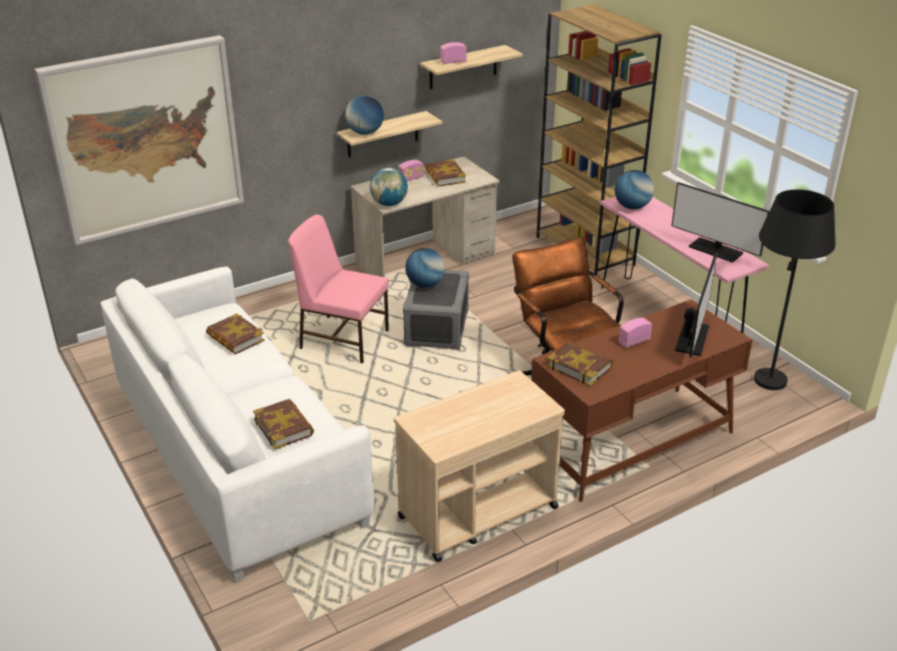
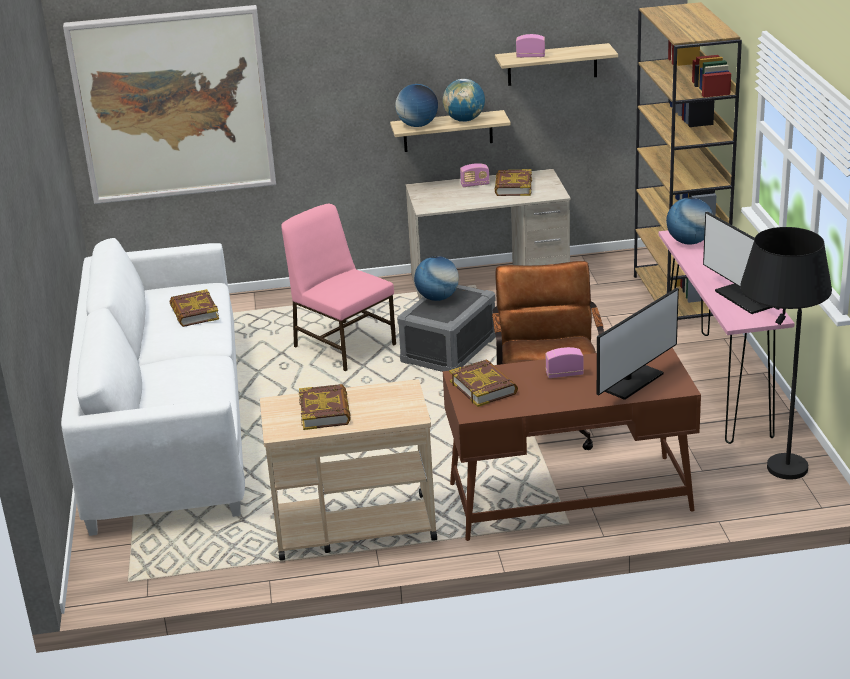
camera: 25 degrees right, 5 degrees down
(284, 427) = (176, 396): book -> book (325, 411)
(389, 204) = (429, 207): globe -> globe (464, 120)

